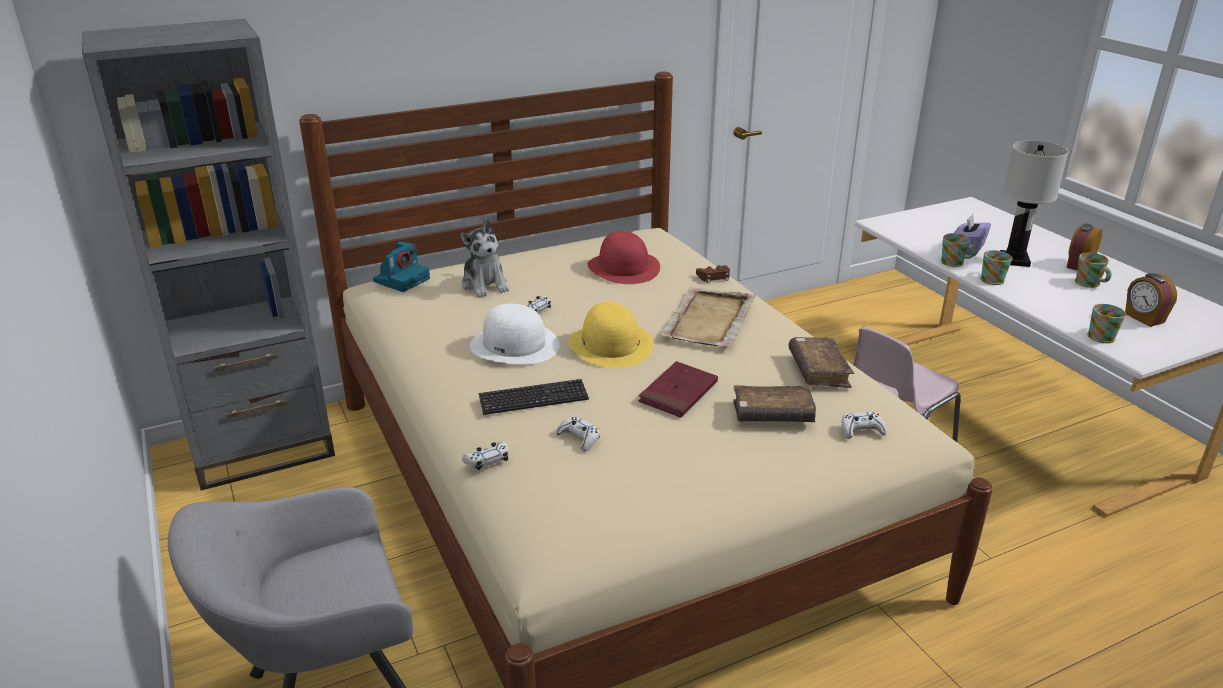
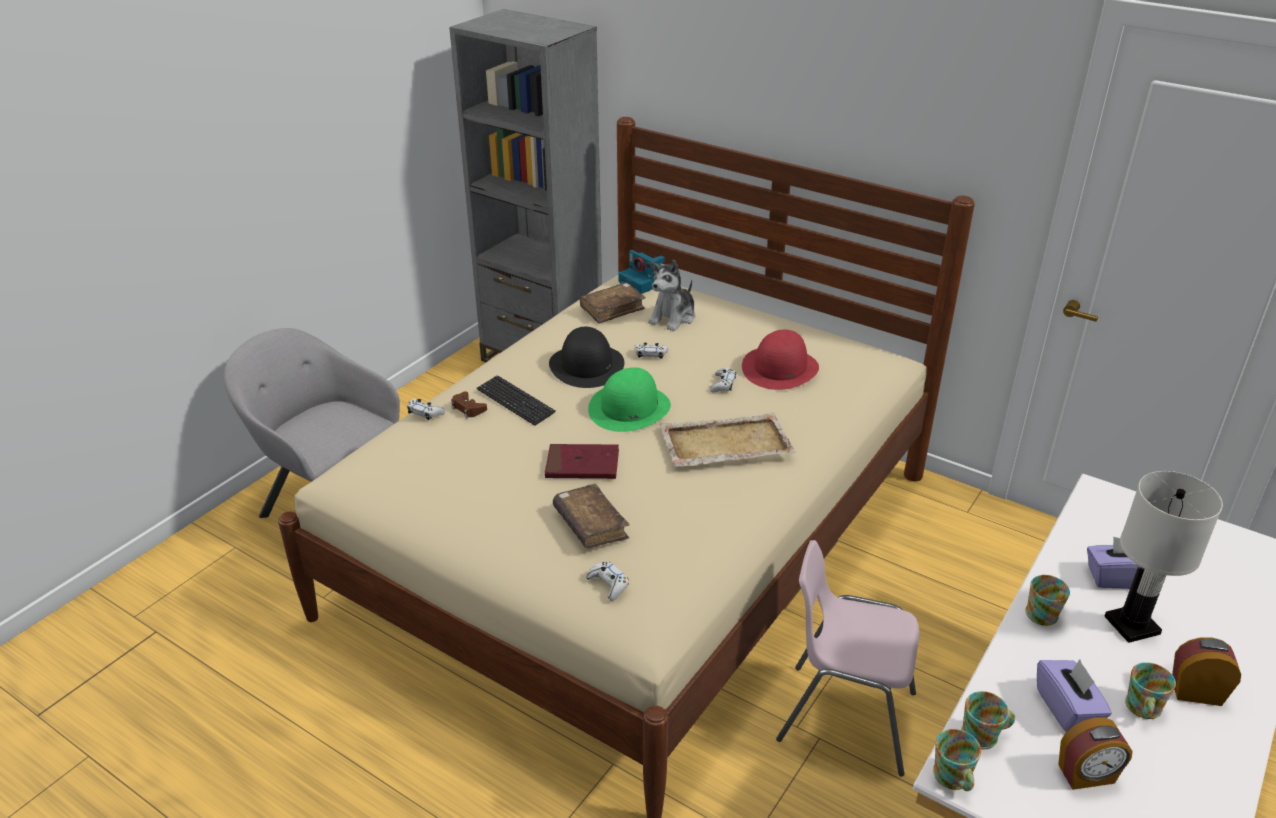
camera: 60 degrees right, 5 degrees up
(402, 279) = (644, 282): camera -> camera turned 45 degrees clockwise
(515, 345) = (587, 365): white hat -> black hat
(579, 438) = (479, 440): white game controller -> white game controller (723, 384)
(611, 345) = (629, 408): yellow hat -> green hat
(714, 277) = (824, 422): brown game controller -> brown game controller (468, 408)
(818, 371) = (693, 532): brown book -> brown book (612, 309)
(955, 263) = (1057, 575): mug -> mug (953, 779)
(1083, 303) = (1067, 708): none -> purple tissue box
(1143, 318) = (1086, 775): alarm clock -> alarm clock turned 135 degrees counterclockwise

